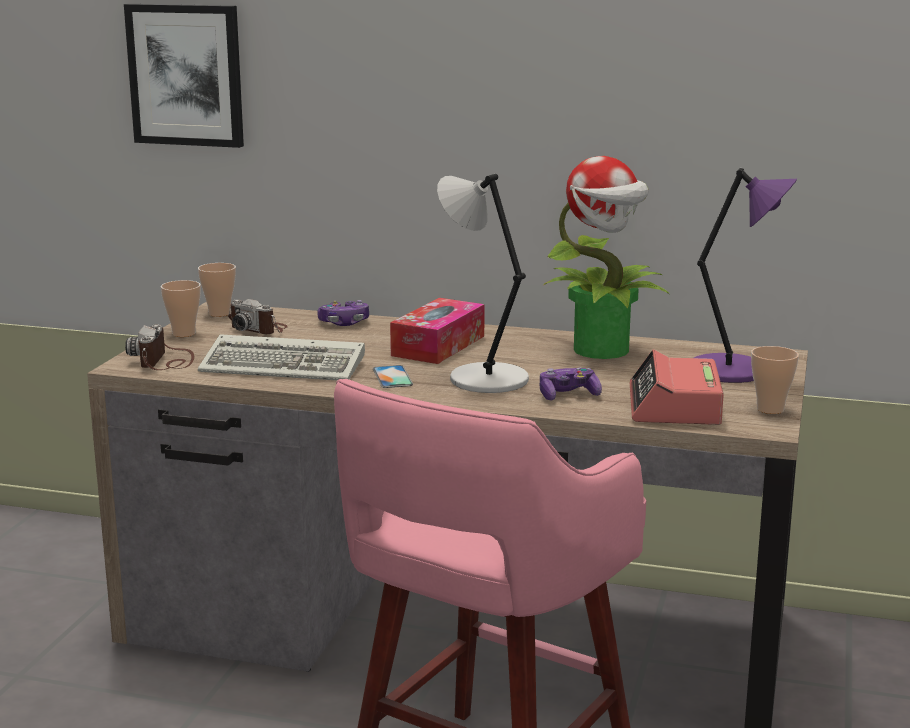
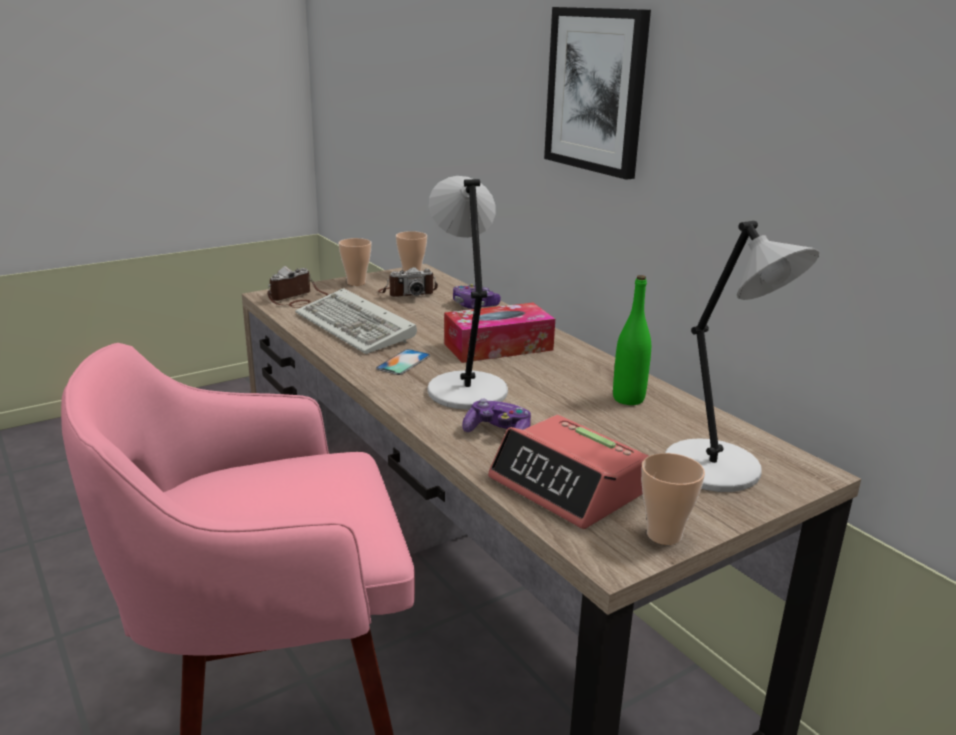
camera: 40 degrees right, 5 degrees up
(186, 75) = (428, 68): picture -> picture (596, 90)
(258, 329) = (408, 293): camera -> camera turned 90 degrees counterclockwise
(603, 350) = (628, 399): potted plant -> green bottle
(674, 406) = (568, 486): alarm clock -> alarm clock turned 90 degrees counterclockwise
(733, 371) = (716, 470): purple table lamp -> grey table lamp

